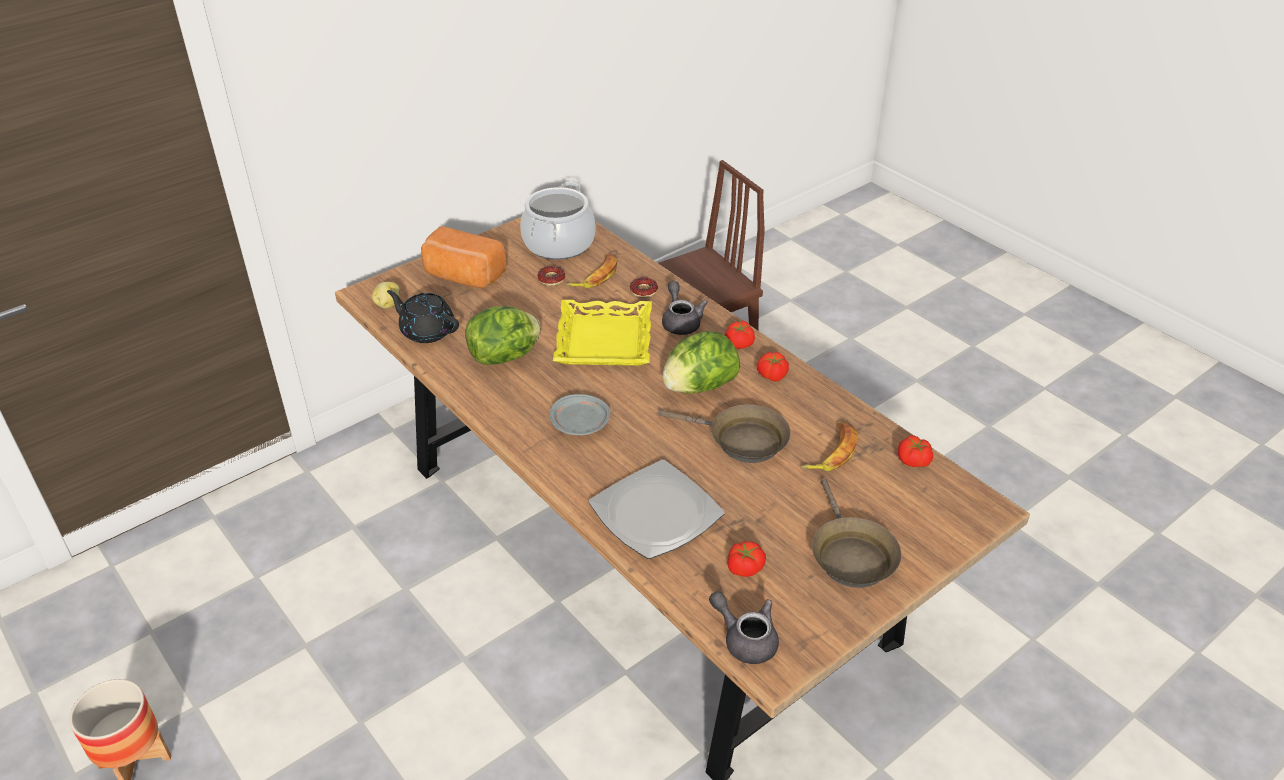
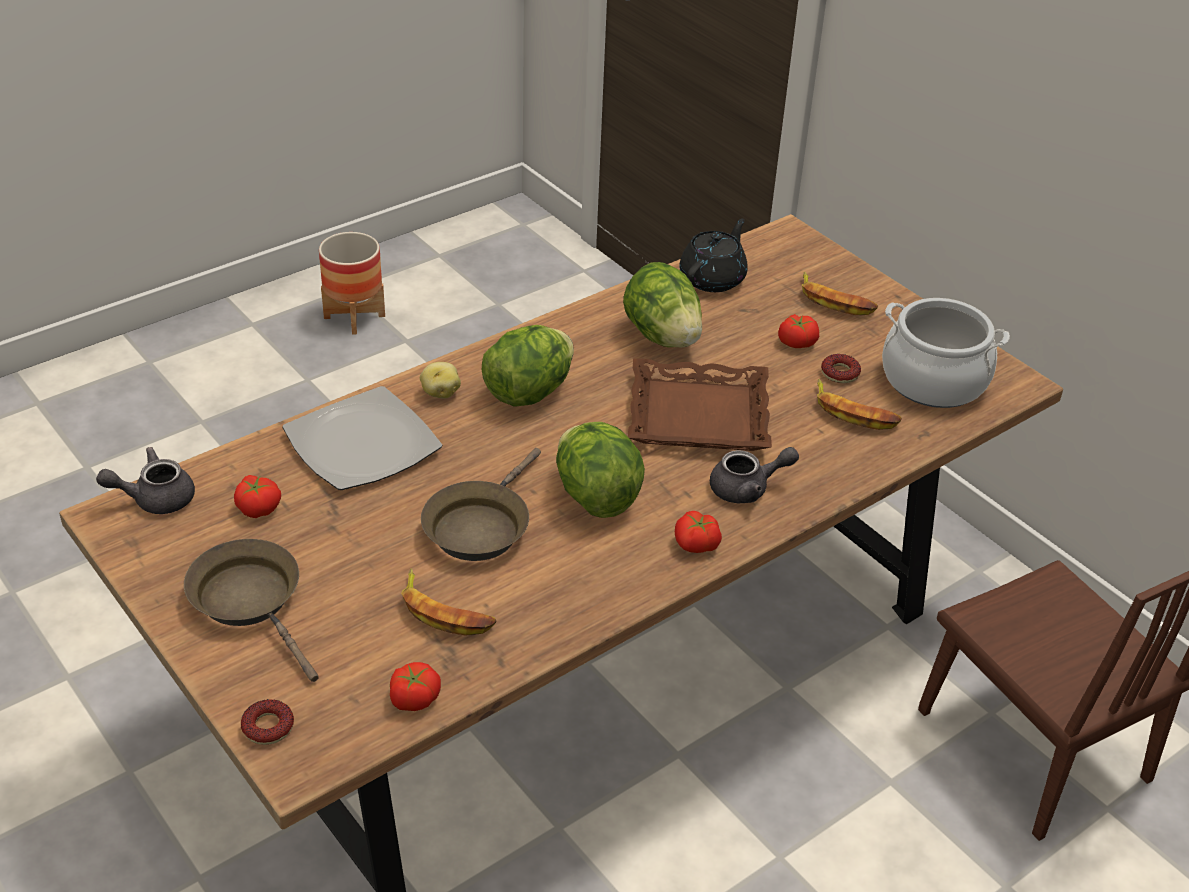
camera: 90 degrees right, 0 degrees up
(388, 304) = (766, 249): potato -> potato (440, 392)
(463, 276) = (835, 301): bread -> banana
(580, 424) = (528, 392): grey plate -> lettuce
(603, 340) = (699, 415): yellow tray -> brown tray
(643, 291) = (821, 457): donut -> donut (268, 727)
(745, 639) = (155, 498): grey teapot -> grey teapot turned 150 degrees counterclockwise
(771, 375) = (620, 570): tomato -> tomato (796, 342)
(850, 555) = (251, 602): brown frying pan -> brown frying pan turned 60 degrees clockwise

